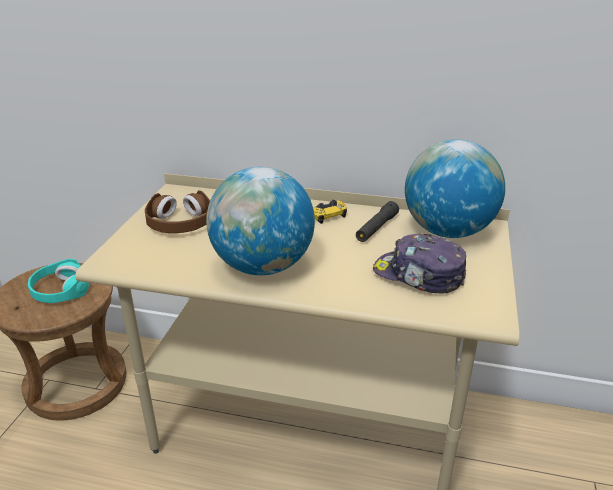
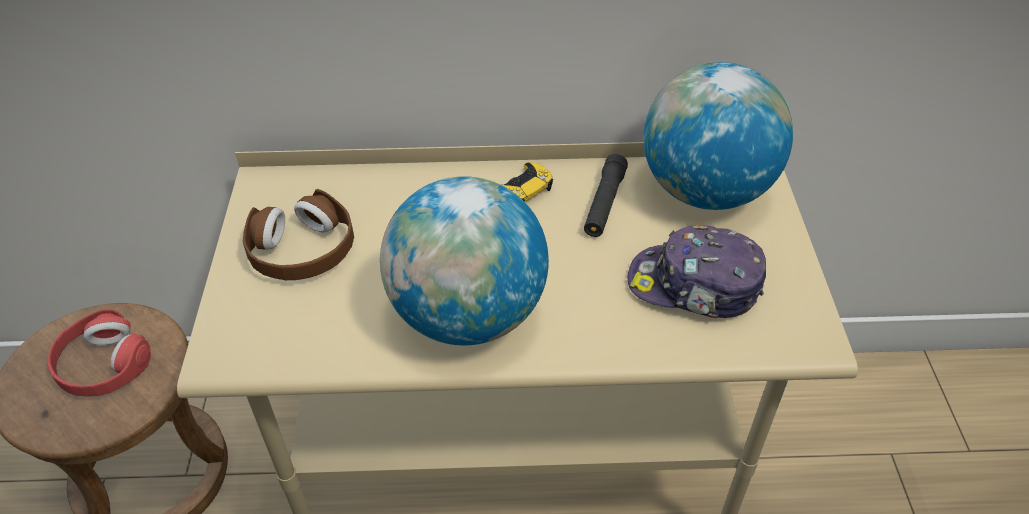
camera: 15 degrees left, 15 degrees up
(60, 290) = (103, 365): turquoise headphones -> red headphones

